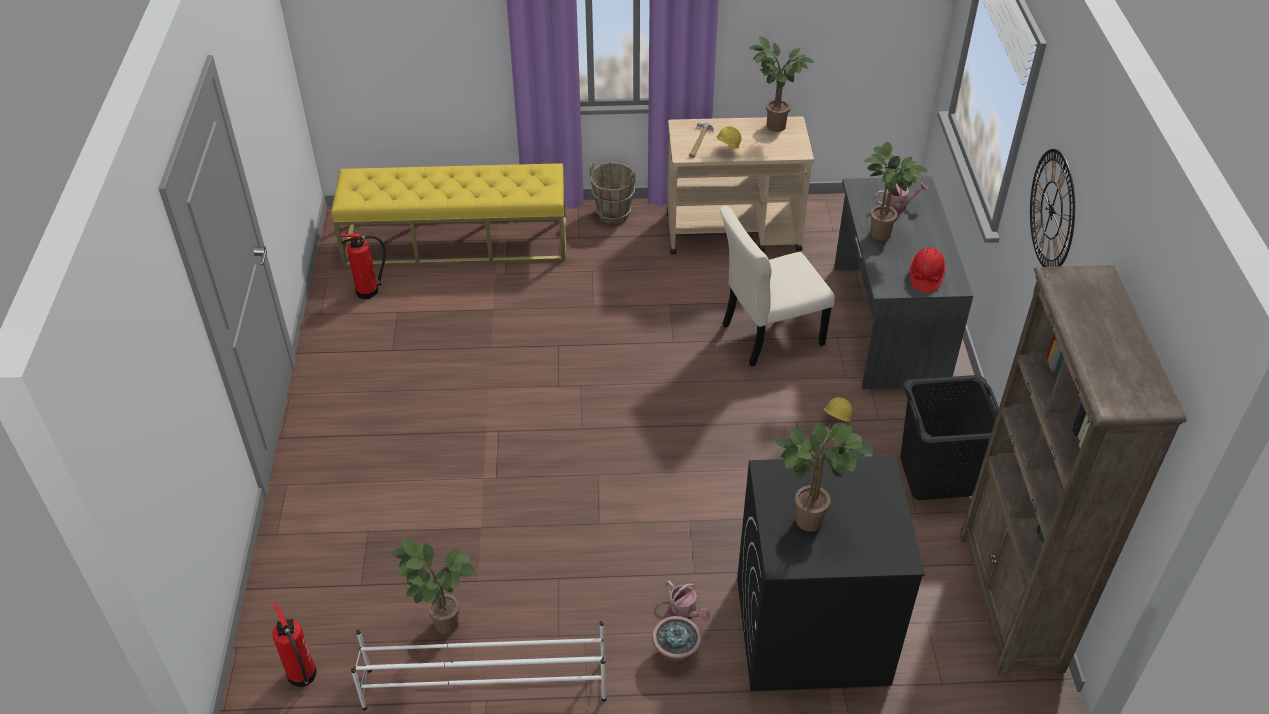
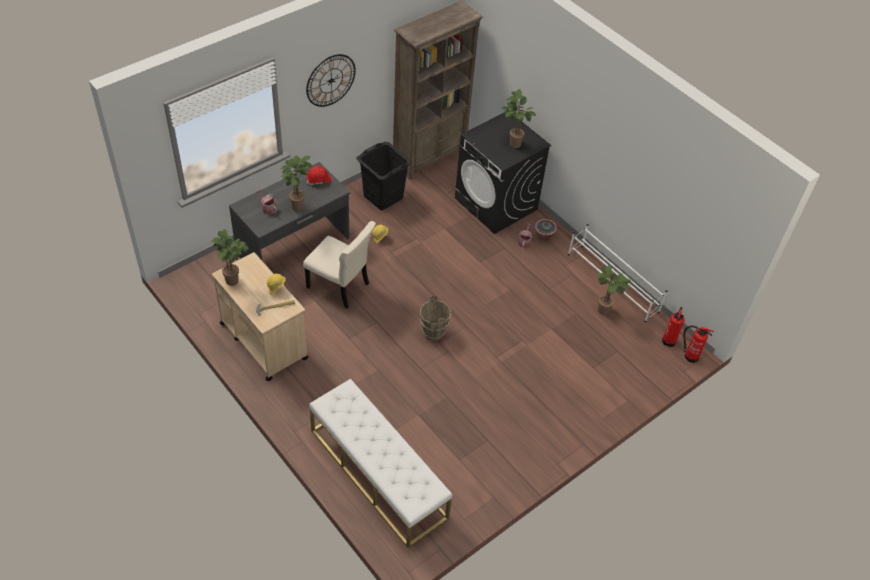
camera: 130 degrees left, 5 degrees up
(369, 291) = (456, 487): fire extinguisher -> fire extinguisher (690, 356)
(457, 241) = (377, 473): yellow bench -> white bench
(613, 214) = (289, 408): brown bucket -> brown bucket (433, 332)

